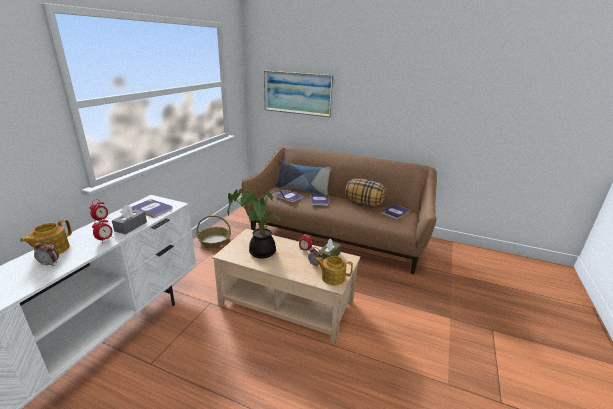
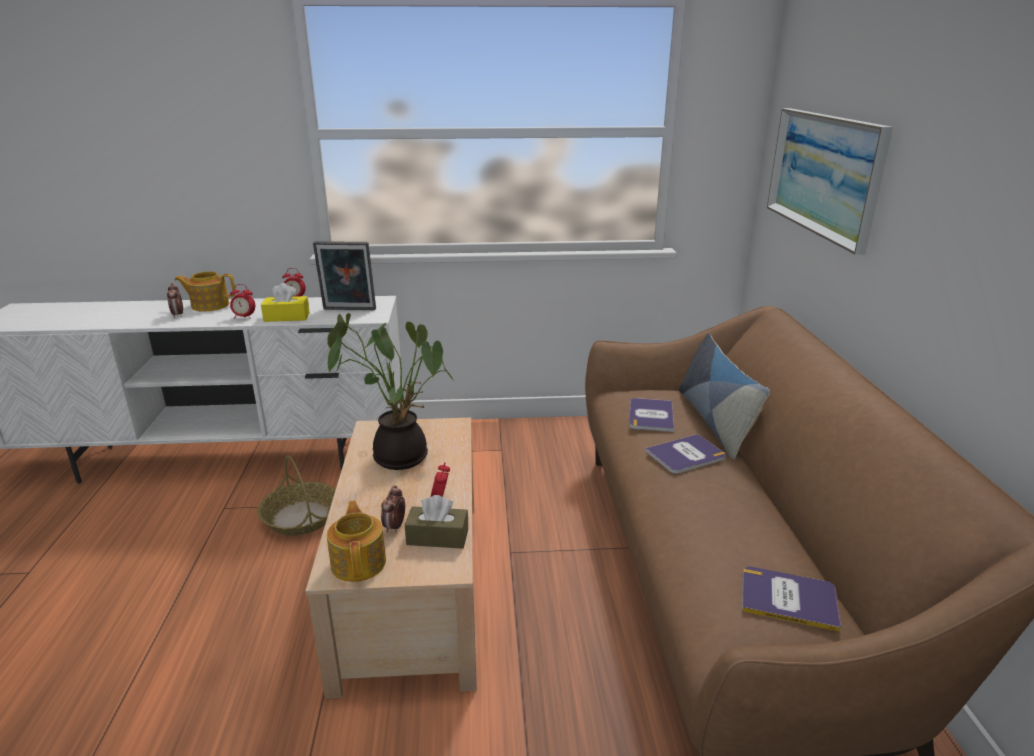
camera: 65 degrees right, 0 degrees up
(131, 226) = (287, 317): grey tissue box -> yellow tissue box
(152, 209) = (349, 310): book -> picture frame
(214, 240) = (533, 436): basket -> basket (301, 517)
(364, 203) = (770, 526): pillow -> none

